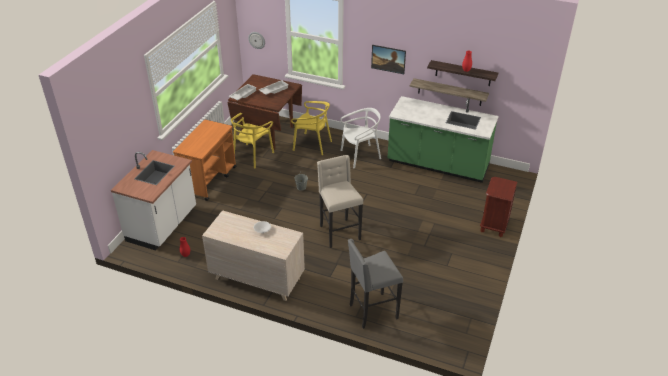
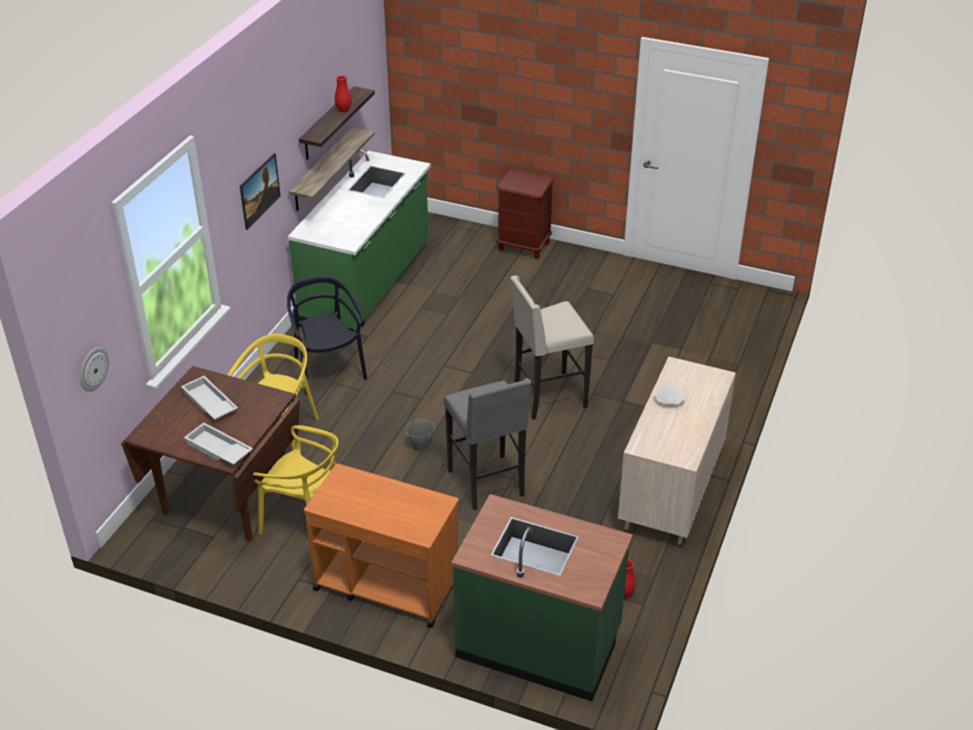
camera: 90 degrees left, 0 degrees up
(163, 225) = (539, 643): white counter -> green counter
(360, 155) = (327, 370): white chair -> black chair
(372, 311) = (718, 366): grey stool -> grey stool (488, 484)

